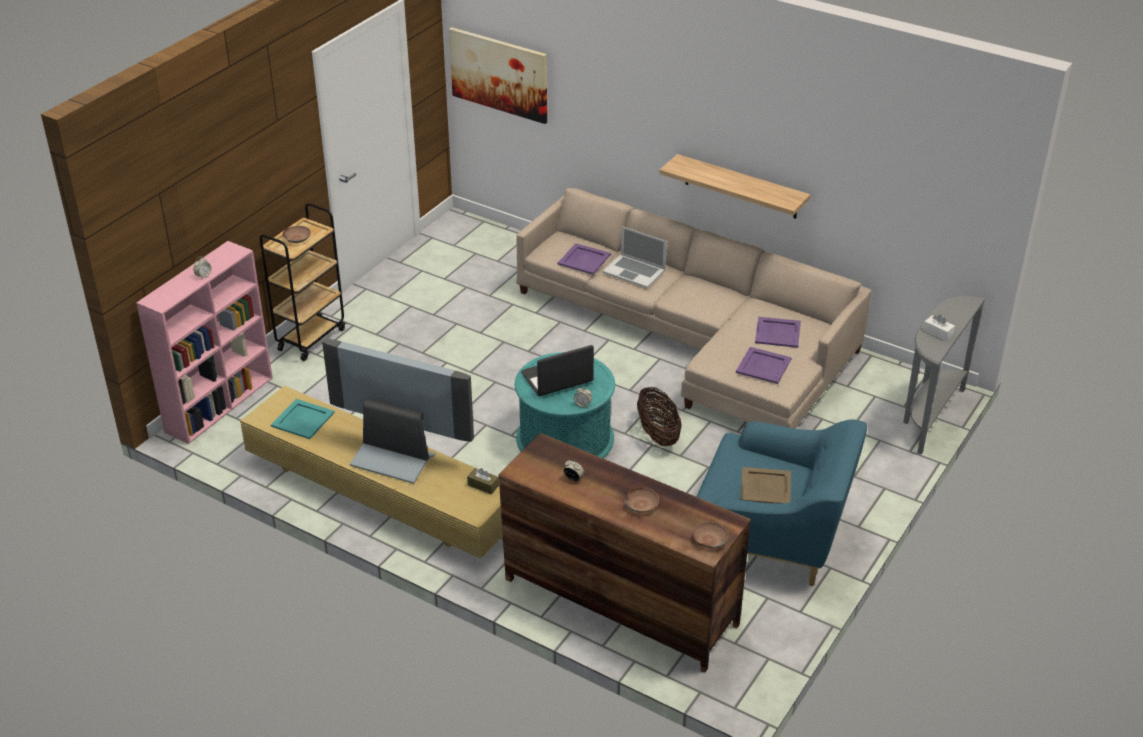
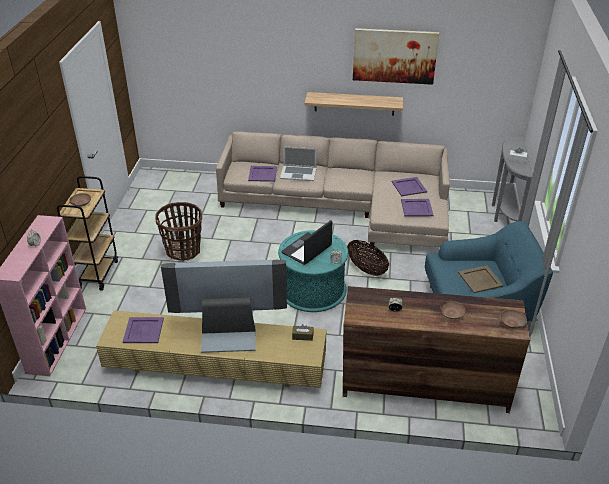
camera: 25 degrees left, 0 degrees up
(303, 419) = (143, 330): turquoise tray -> purple tray
(433, 339) = (183, 251): none -> basket
(499, 74) = (169, 66): picture -> picture (394, 56)

